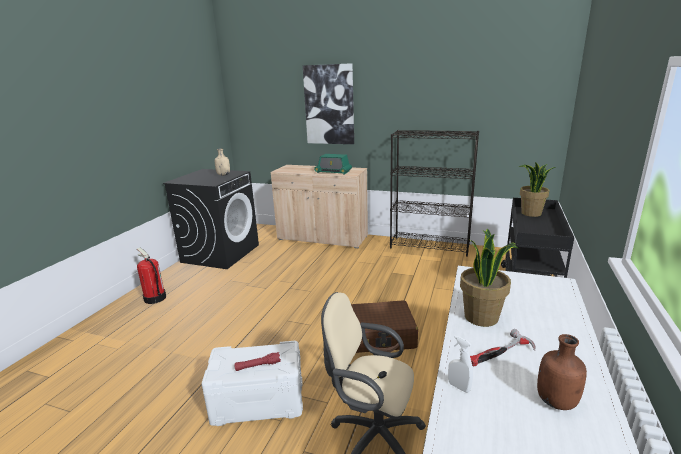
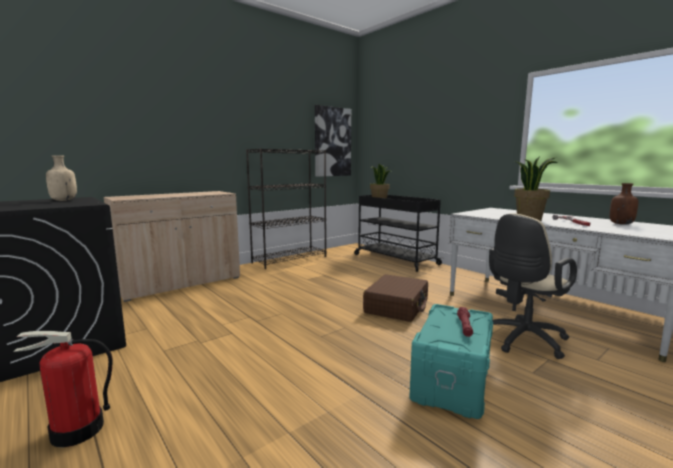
camera: 60 degrees left, 10 degrees down
(258, 400) = (450, 381): white storage box -> turquoise storage box
(329, 105) = (166, 118): picture -> picture (332, 142)
(333, 172) = (198, 194): radio -> none
(459, 387) = (611, 230): white spray bottle -> none

